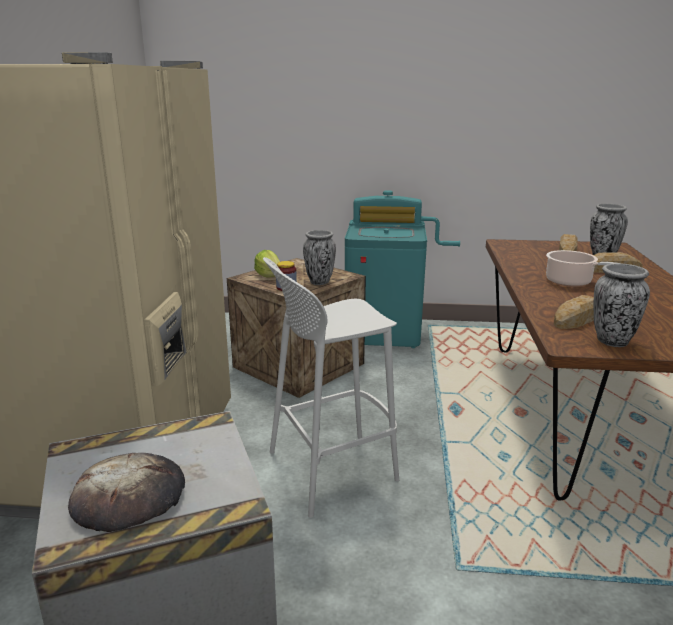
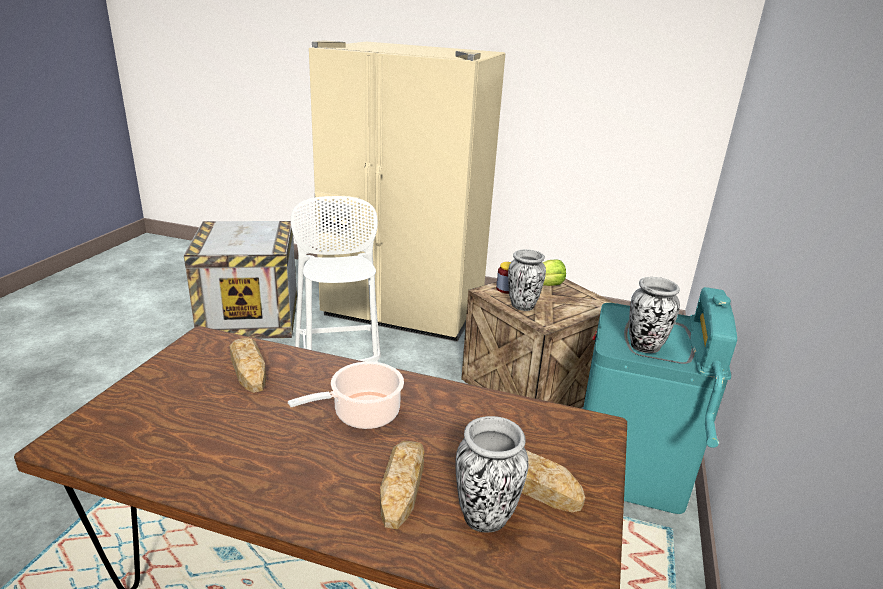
camera: 100 degrees right, 5 degrees up
(130, 497) = (229, 233): bread -> none
(612, 341) = (184, 365): vase -> vase (645, 347)

